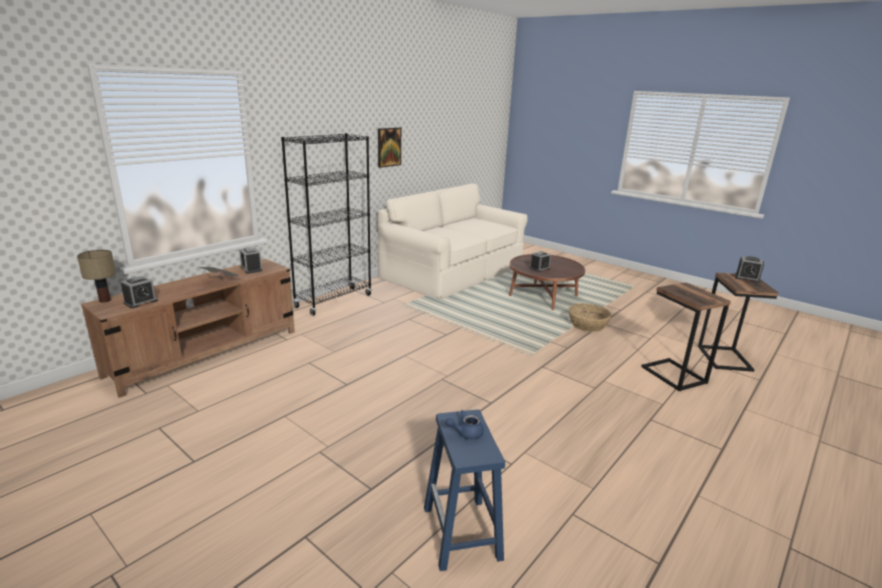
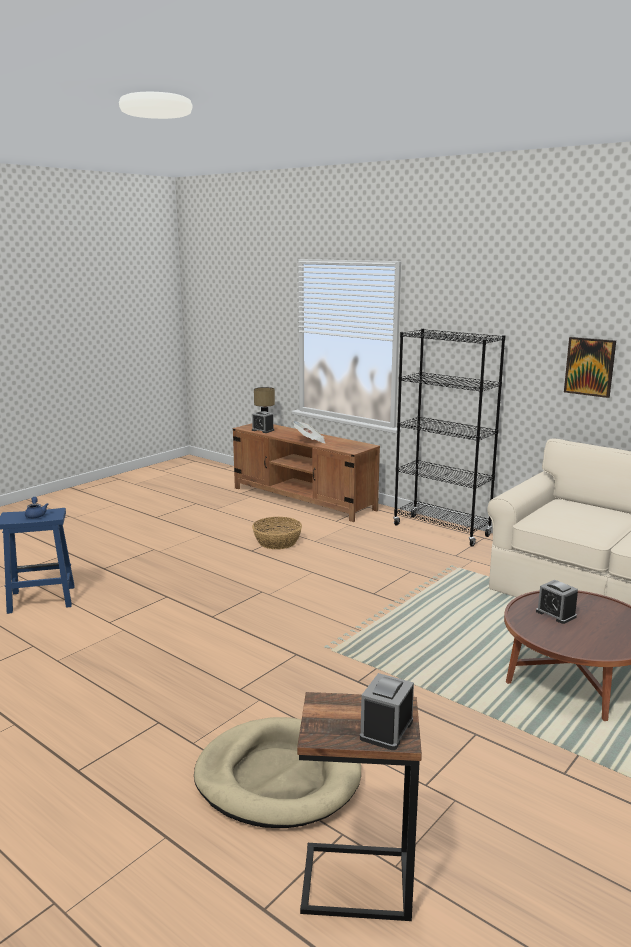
camera: 90 degrees right, 5 degrees down
(251, 269) = (346, 444): alarm clock -> none
(587, 325) = (457, 714): basket -> basket (277, 542)
(673, 375) = (278, 777): side table -> beige dog bed

